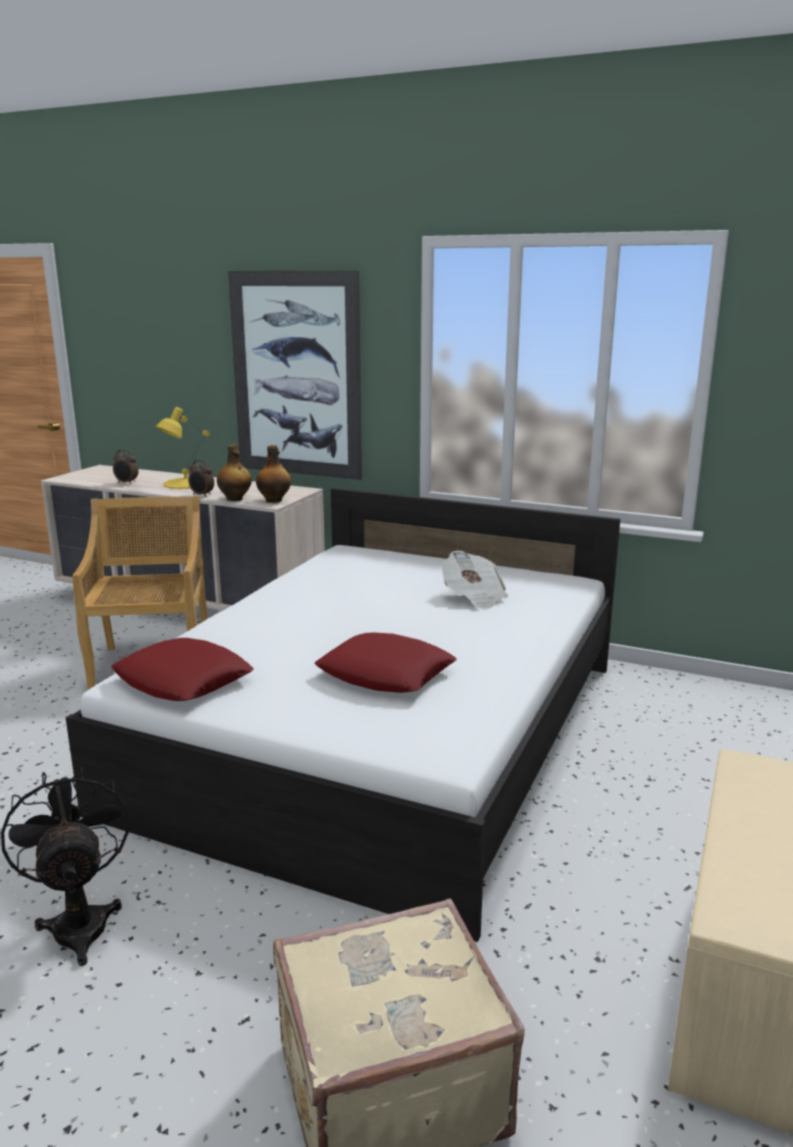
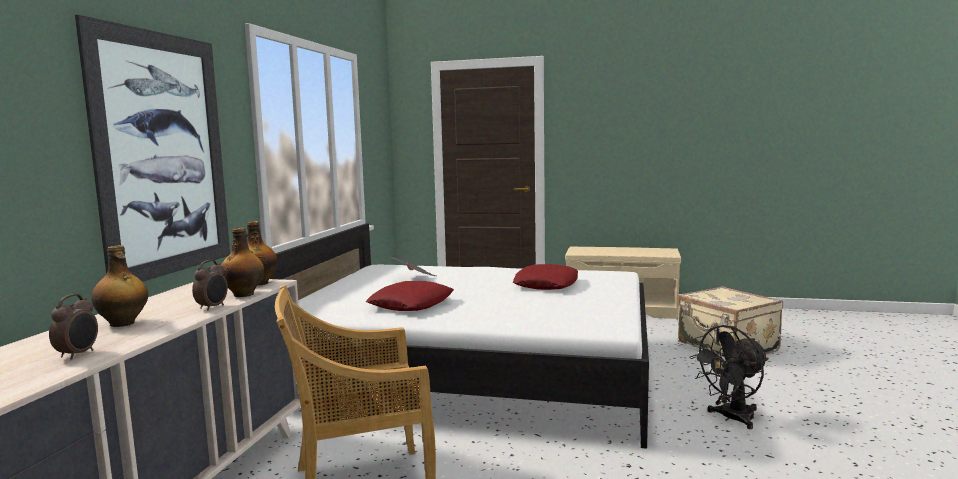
camera: 100 degrees left, 10 degrees down
(183, 680) = (597, 316): red pillow -> red pillow (411, 304)
(185, 483) = (123, 323): yellow table lamp -> bottle

